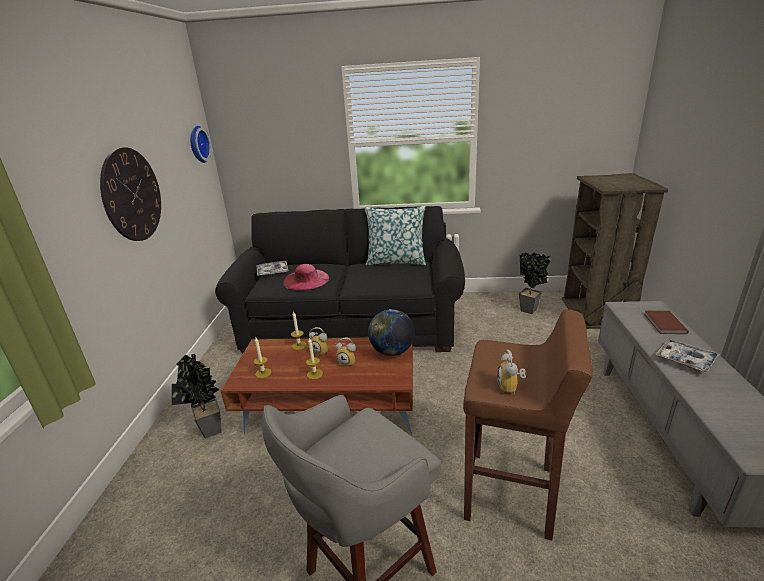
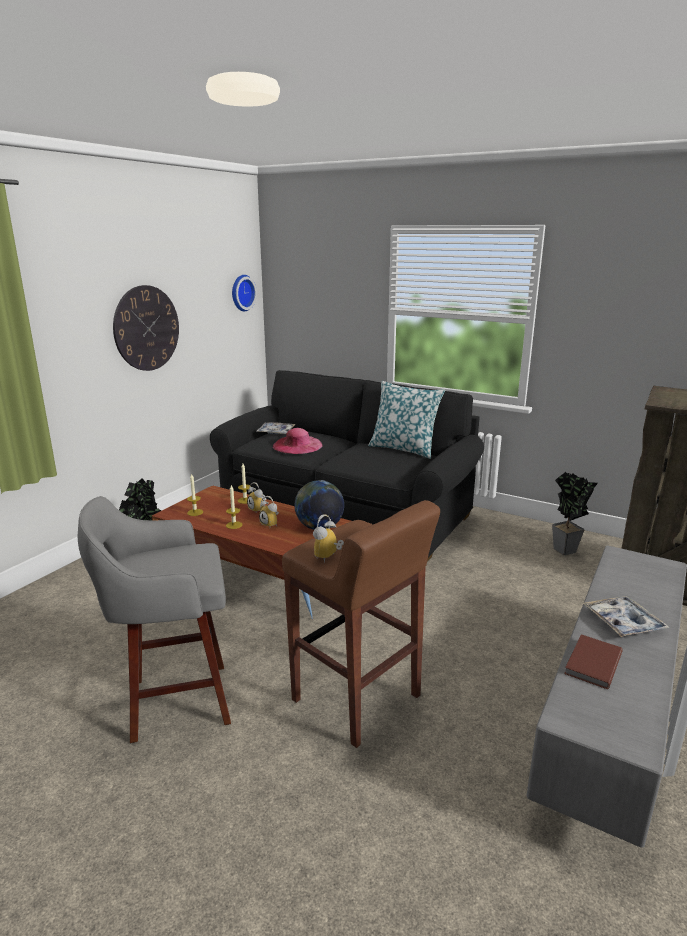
camera: 25 degrees right, 5 degrees down
(663, 324) = (650, 584): brown book -> brown book (591, 663)

